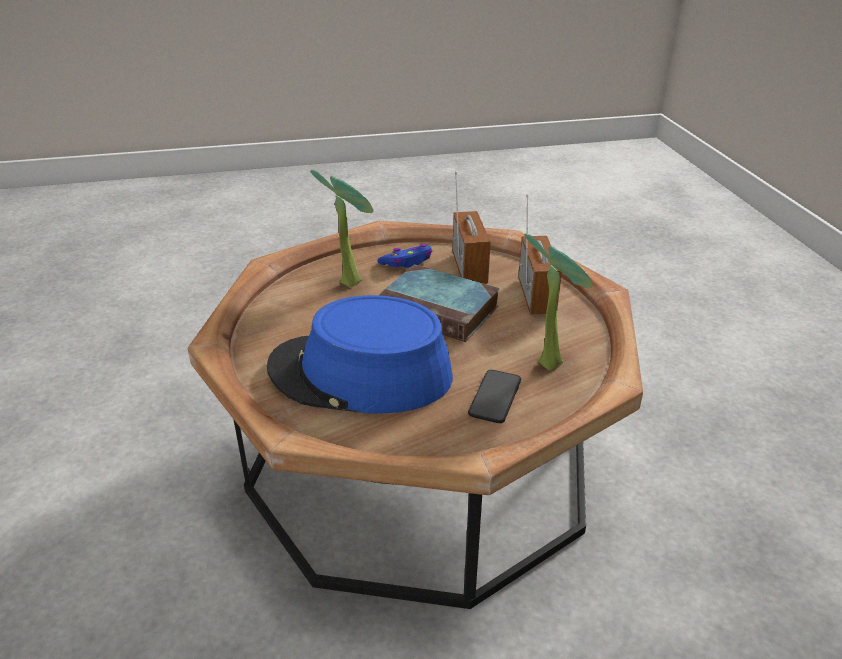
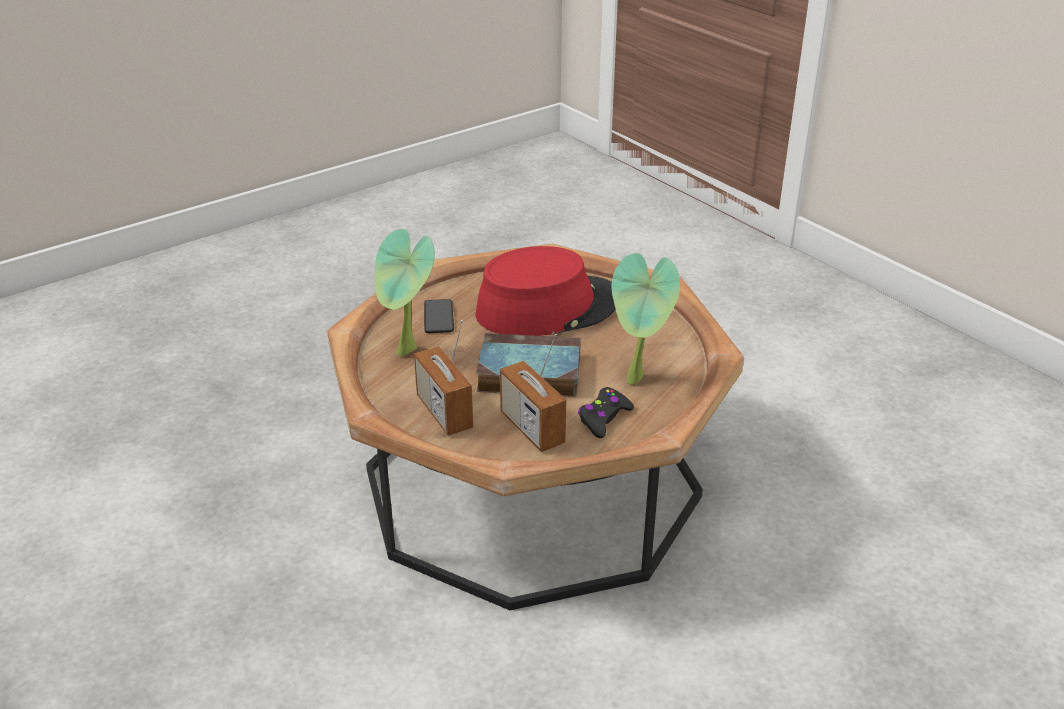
camera: 155 degrees right, 0 degrees up
(360, 374) = (547, 307): blue hat -> red hat
(407, 262) = (603, 418): blue game controller -> black game controller

